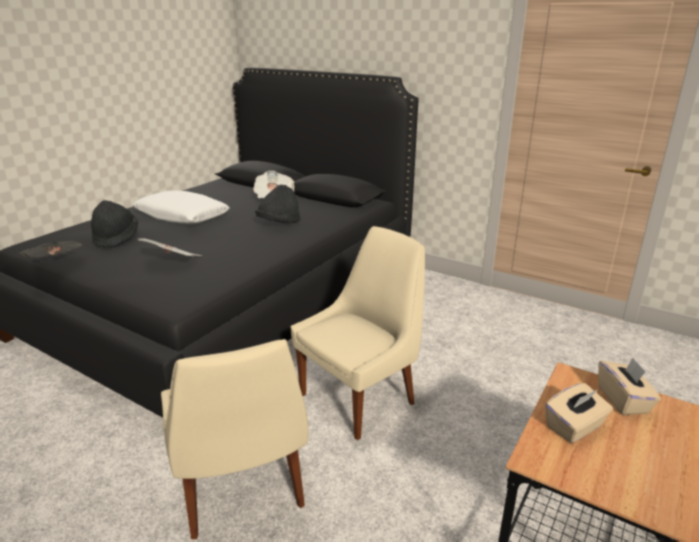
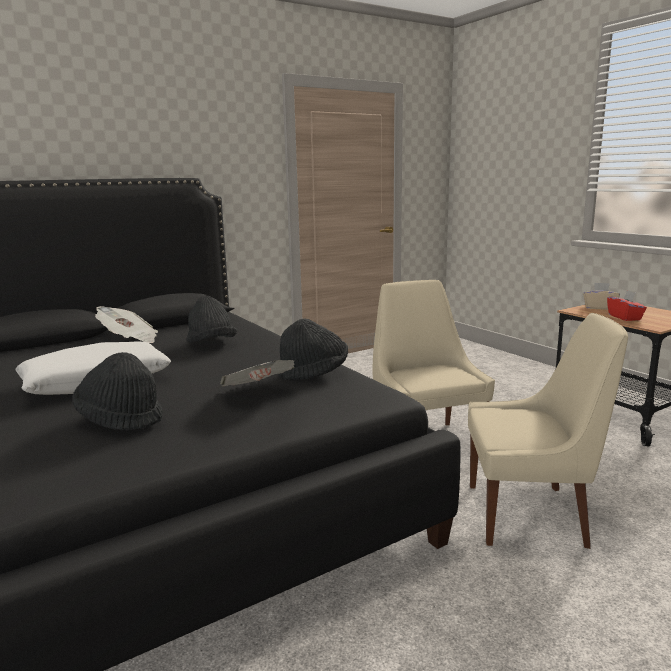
camera: 65 degrees left, 10 degrees down
(56, 263) = (157, 464): newspaper -> none
(223, 269) = (313, 373): none -> black hat
(574, 427) = (625, 317): beige tissue box -> red tissue box

